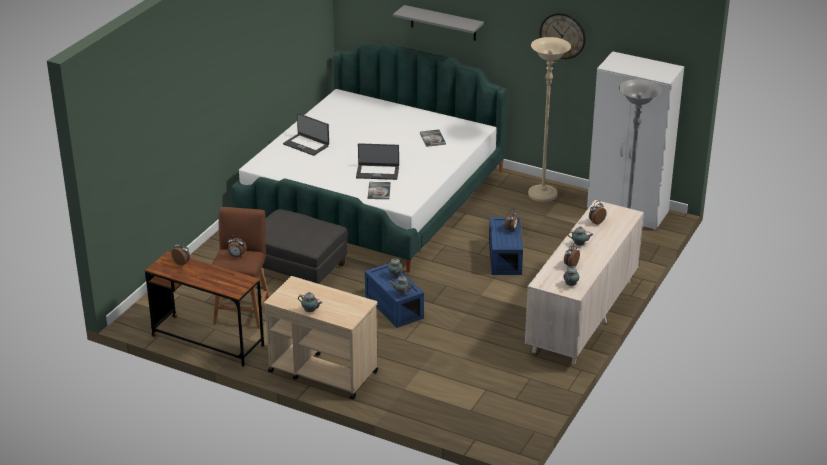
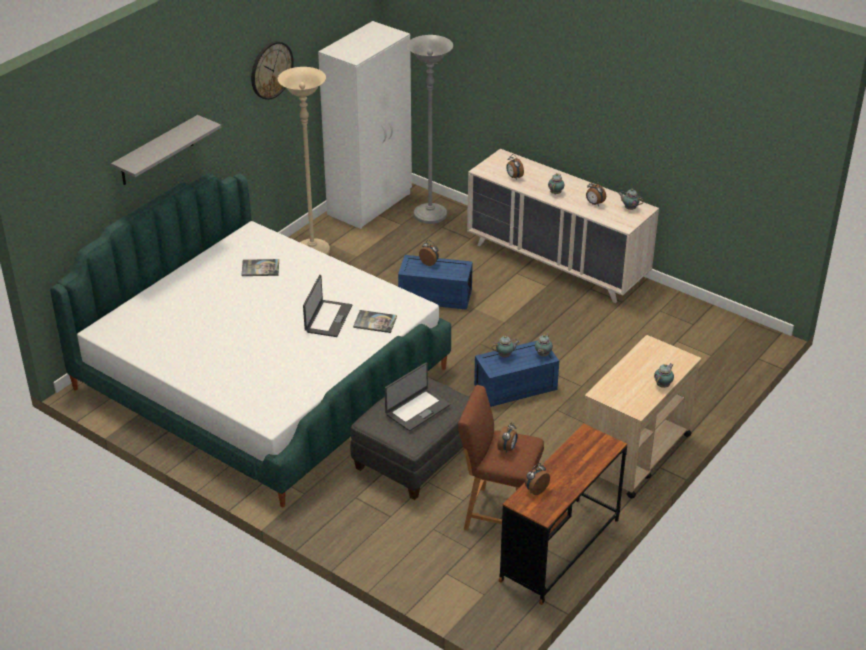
camera: 80 degrees left, 5 degrees up
(306, 145) = (230, 371): laptop -> laptop (417, 409)

